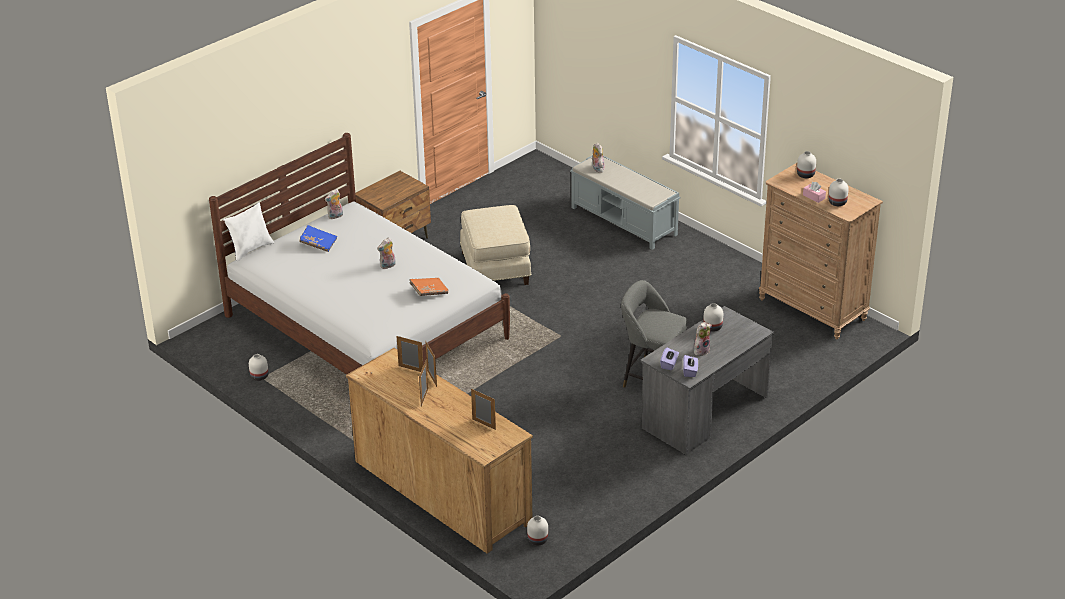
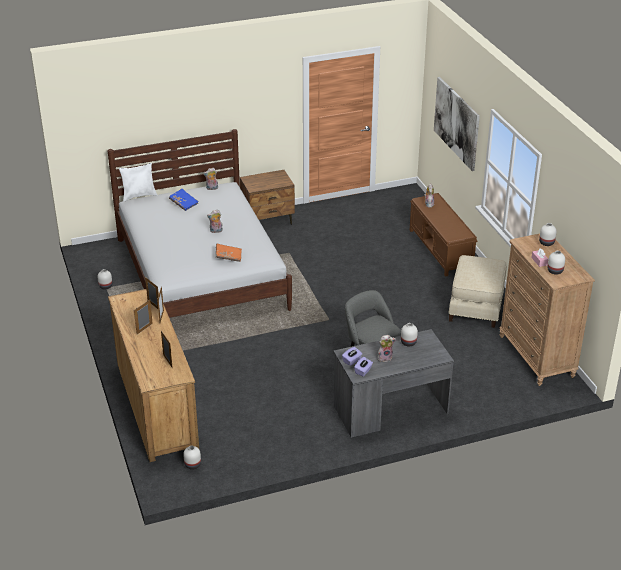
camera: 25 degrees right, 0 degrees up
(496, 268) = (322, 258): beige ottoman -> beige ottoman (476, 307)
(609, 61) = (456, 123): none -> picture
(624, 221) = (440, 250): grey bench -> brown bench

